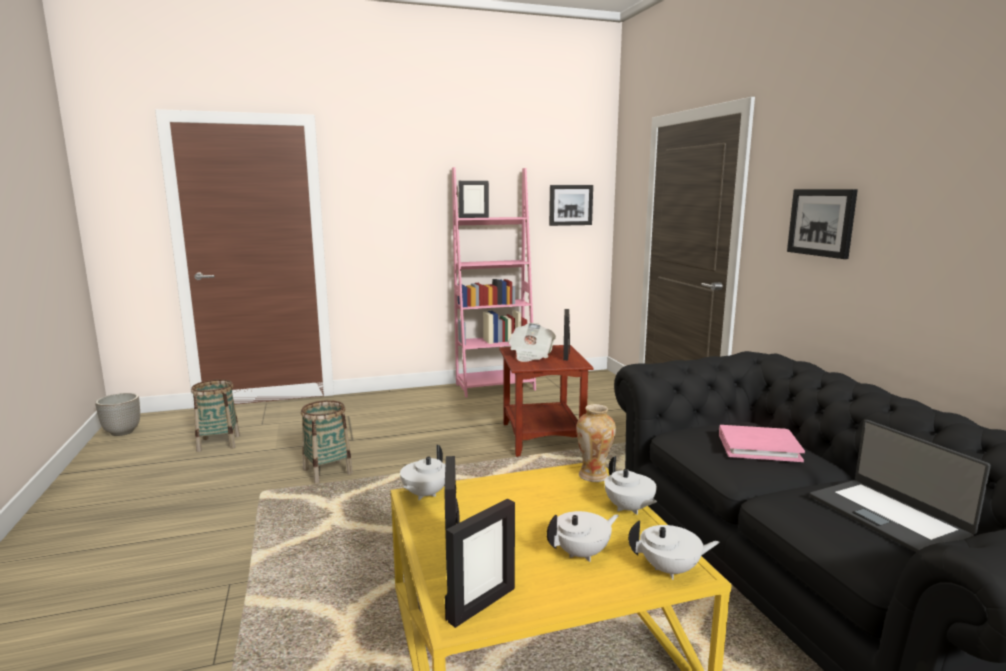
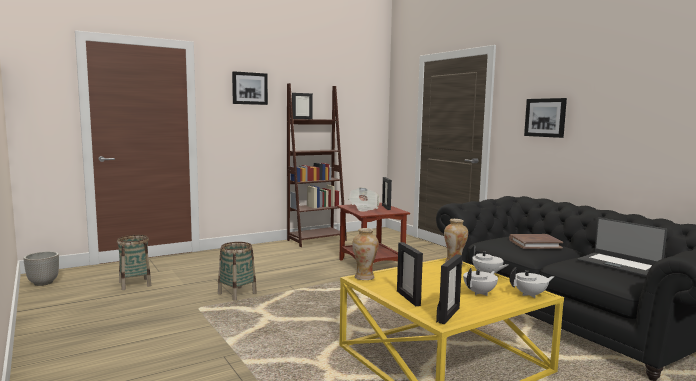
camera: 15 degrees left, 5 degrees down
(424, 494) = (364, 277): white teapot -> vase
(495, 387) = (316, 240): pink bookcase -> brown bookcase
(570, 205) = (362, 112): picture -> picture (249, 88)
(758, 447) = (534, 244): pink book -> brown book

